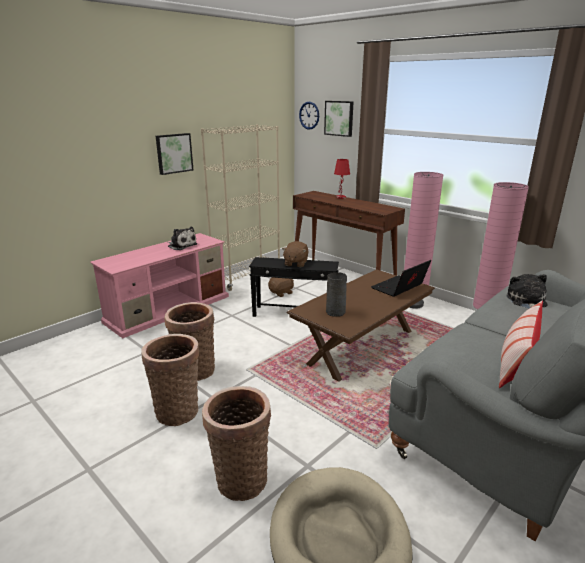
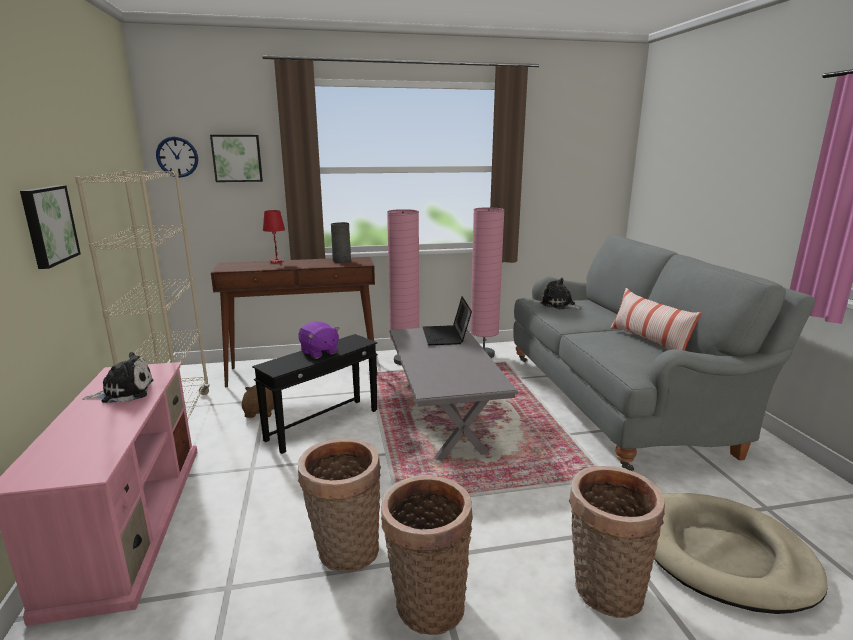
camera: 55 degrees left, 5 degrees down
(295, 263) = (319, 352): brown plush toy -> purple plush toy
(336, 312) = (456, 377): grey vase -> grey vase (342, 260)
(361, 347) = (444, 416): brown coffee table -> grey coffee table

